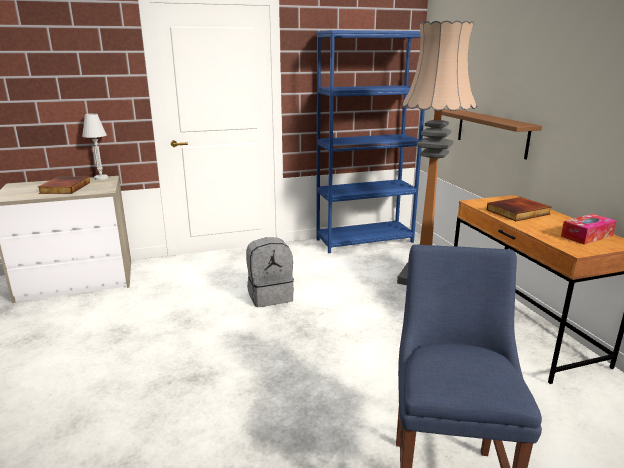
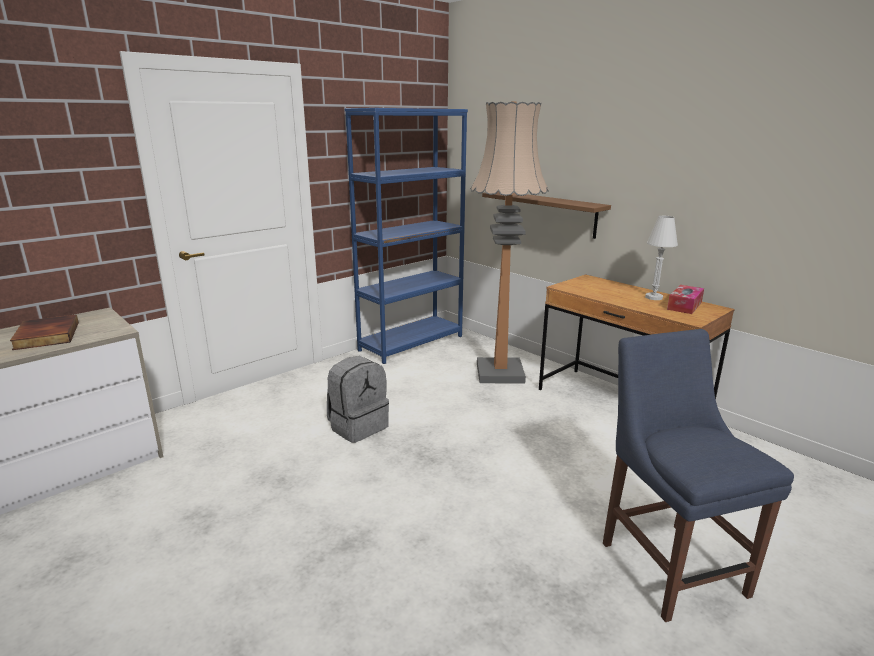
camera: 25 degrees left, 0 degrees up
(101, 178) = (88, 314): white table lamp -> white table lamp (653, 297)
(518, 212) = (609, 291): book -> none

